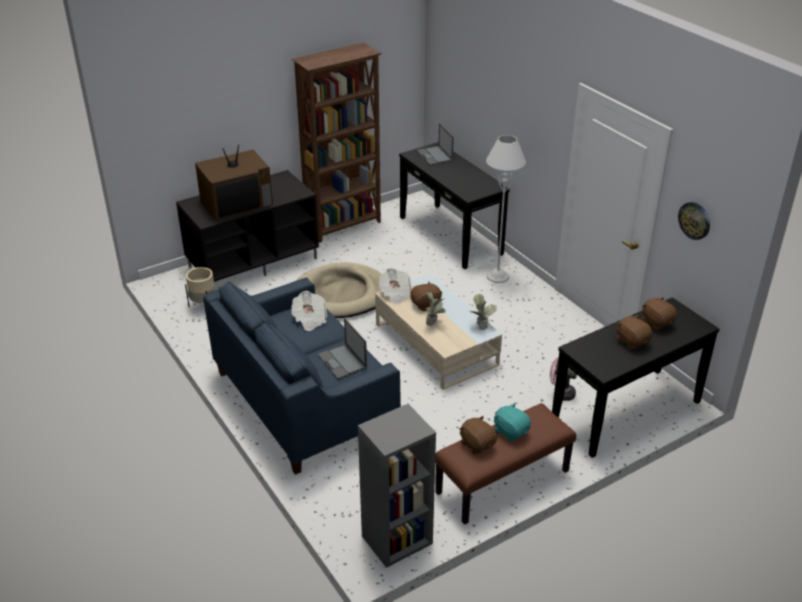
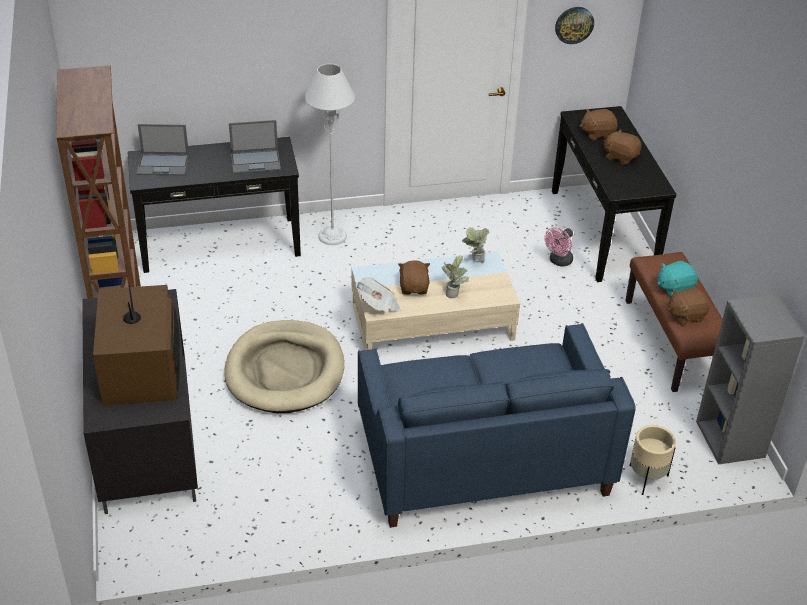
camera: 70 degrees left, 5 degrees up
(203, 306) = (223, 515): beige planter -> beige planter (646, 478)
(309, 319) = (427, 377): newspaper -> none
(342, 362) = (525, 370): laptop -> laptop (256, 161)
(632, 341) = (620, 157): brown plush toy -> brown plush toy turned 45 degrees clockwise

